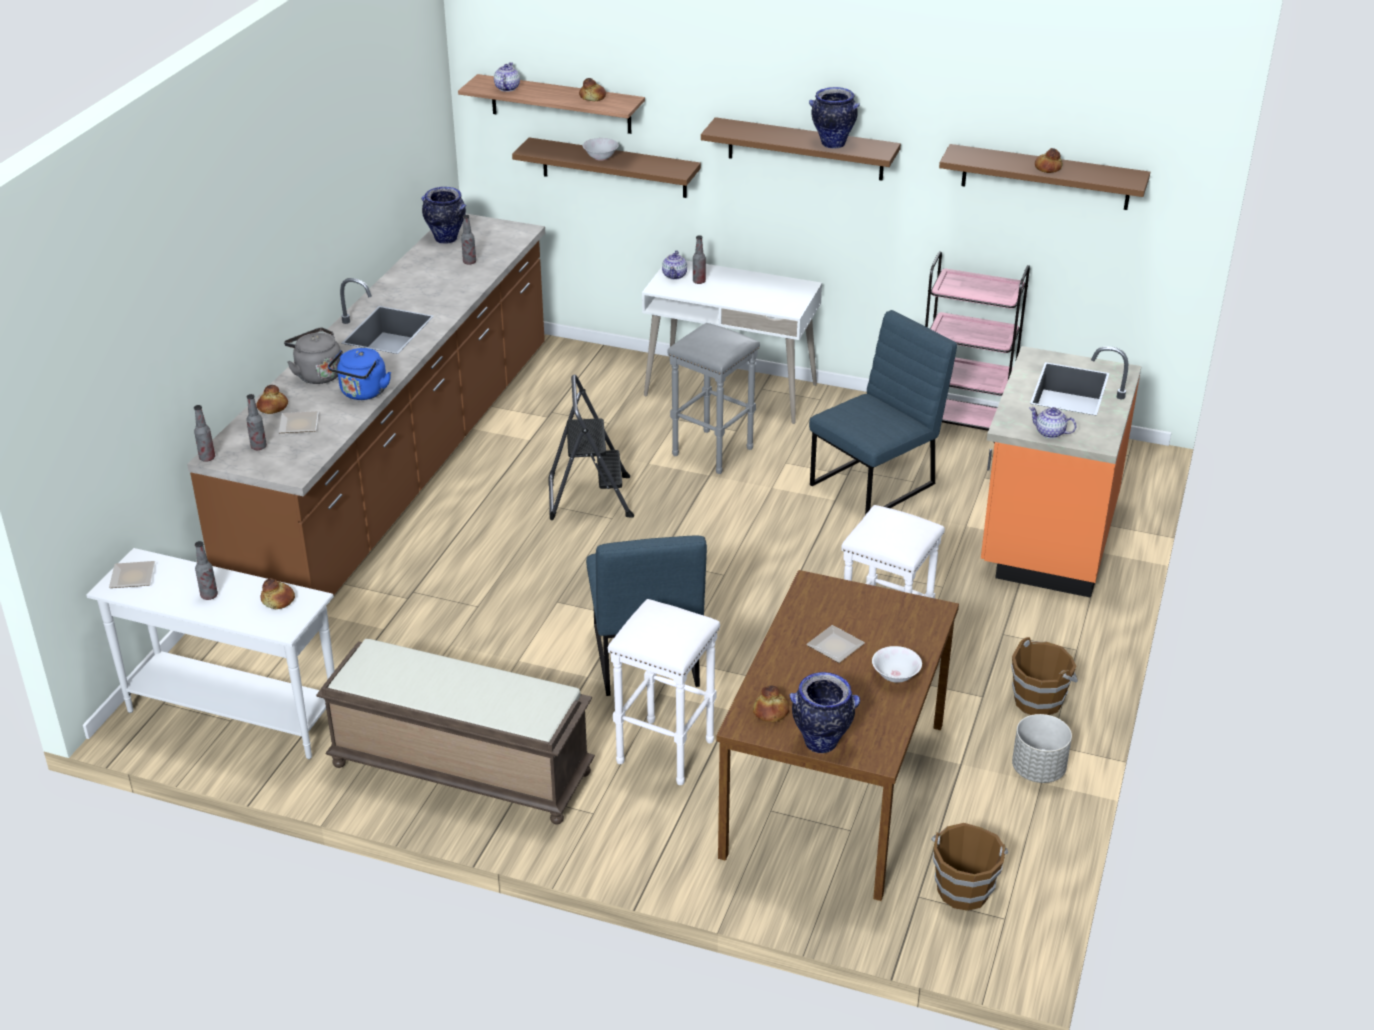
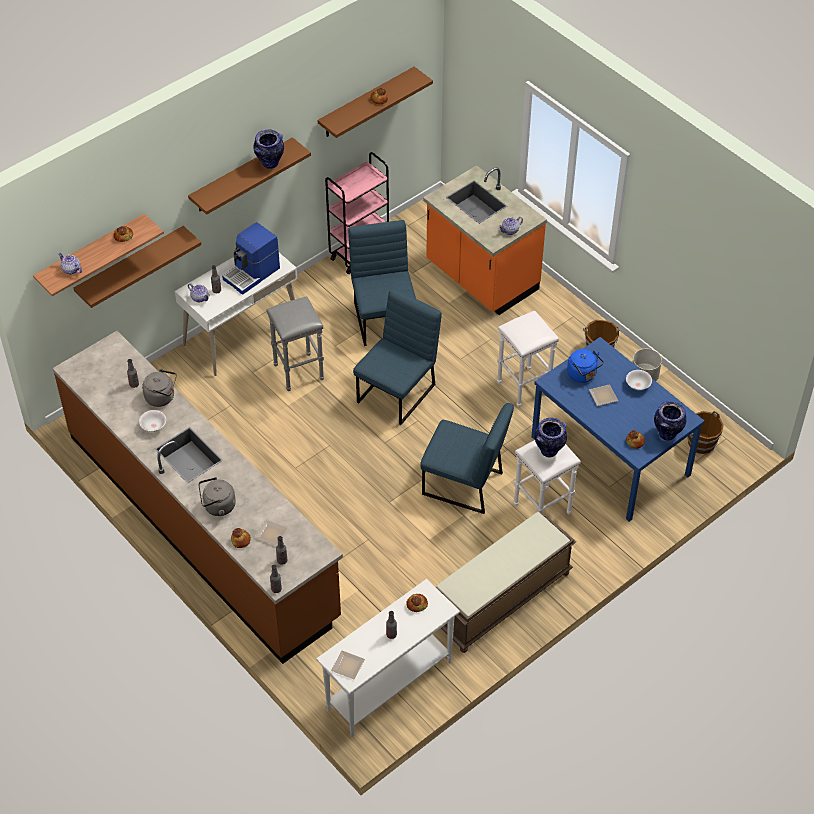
camera: 60 degrees left, 15 degrees up
(362, 393) = (257, 492): blue kettle -> blue kettle (583, 375)
(446, 239) = (92, 384): vase -> vase (549, 451)
(465, 284) = (162, 397): none -> grey kettle
(585, 497) = (299, 448): black step ladder -> none
(600, 157) = (135, 266): white bowl -> white bowl (153, 427)
(753, 294) = (252, 274): none -> coffee machine
(758, 540) = (398, 392): none -> blue chair
(833, 787) = (609, 456): brown dining table -> blue dining table

